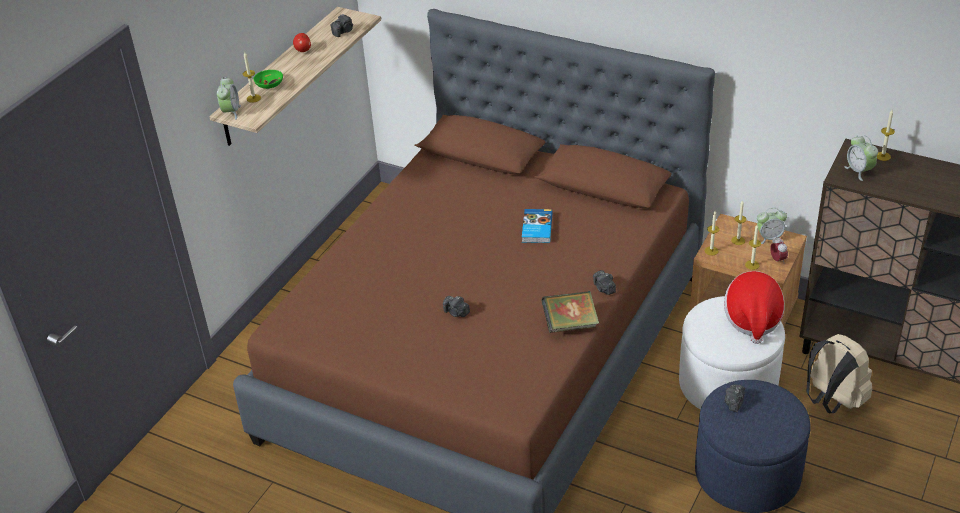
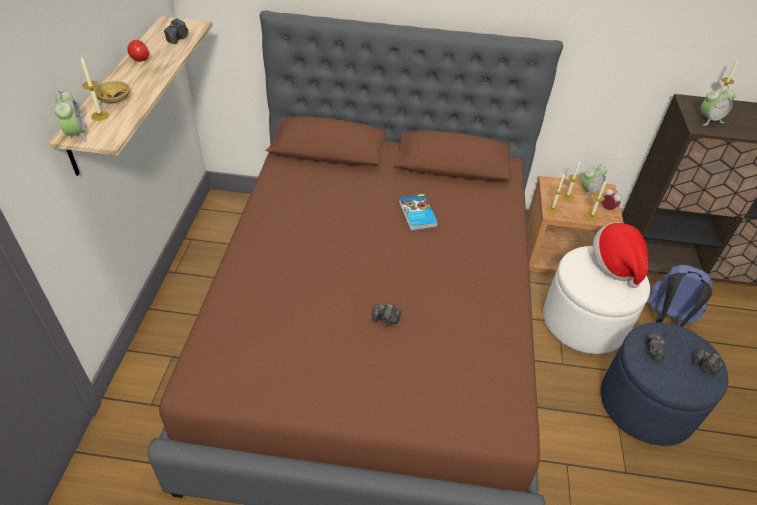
camera: 25 degrees left, 5 degrees up
(269, 84) = (114, 98): green bowl -> beige bowl
(570, 324) = (504, 309): book -> none
(604, 288) = (512, 265): camera -> camera (705, 367)
(832, 401) = (667, 318): beige backpack -> blue backpack
(859, 171) = (709, 120): alarm clock -> alarm clock turned 60 degrees counterclockwise

